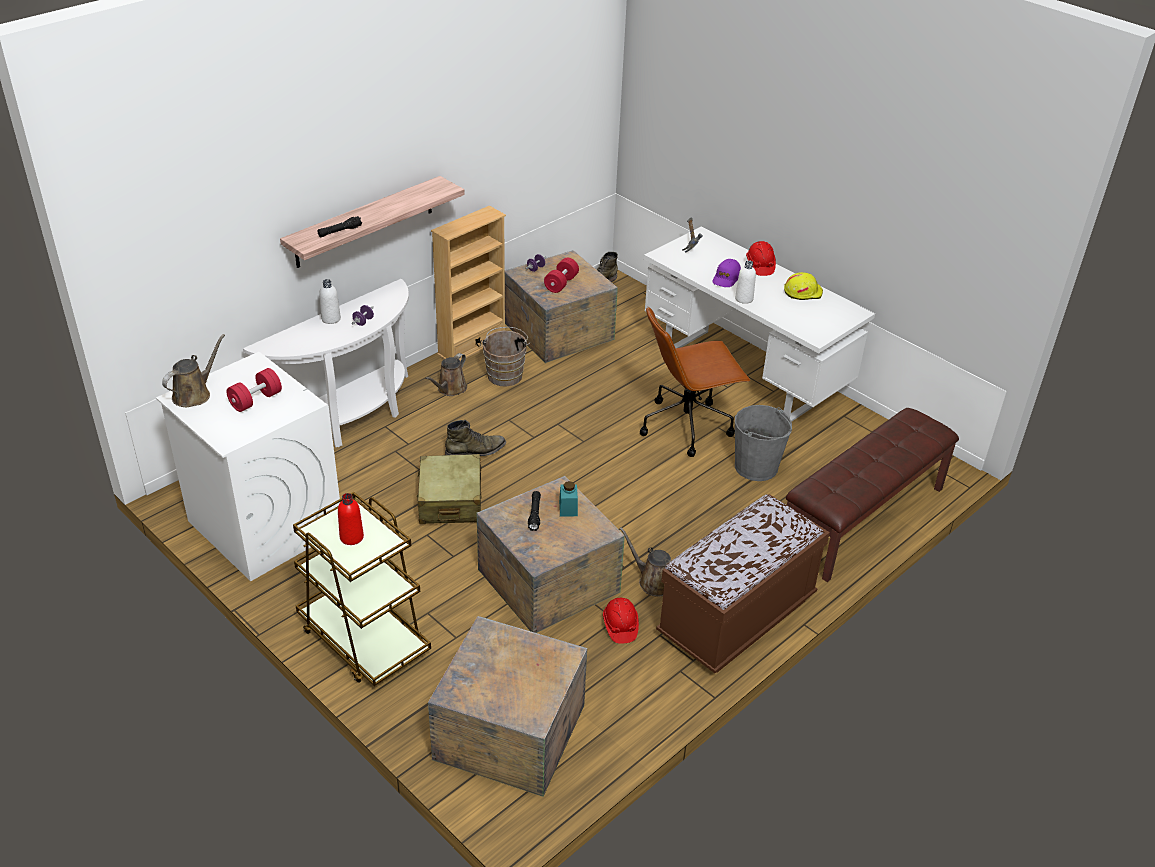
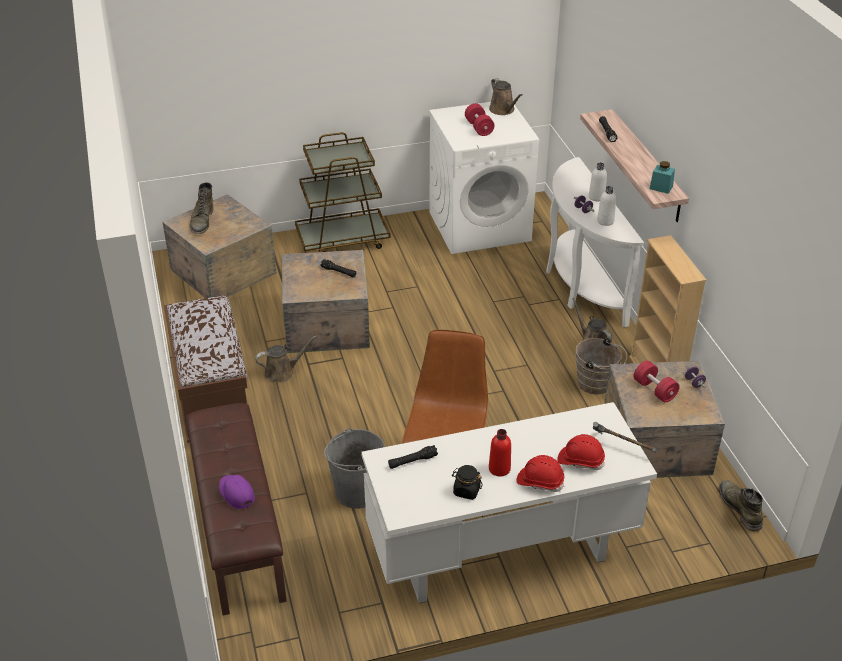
camera: 120 degrees right, 0 degrees up
(351, 537) = (339, 157): red bottle -> red bottle (499, 469)
(450, 500) = (446, 306): beige suitcase -> none
(476, 451) = (496, 334): green boot -> green boot (202, 221)
(568, 508) = (331, 288): turquoise jar -> turquoise jar (661, 187)
(620, 626) = (257, 341): red hard hat -> red hard hat (580, 460)
(726, 278) = (530, 443): purple cap -> purple cap (236, 493)
(744, 299) = (482, 438): white bottle -> white bottle (605, 221)
(802, 292) = (466, 491): yellow hard hat -> black jar
(802, 322) = (412, 461): none -> black flashlight

